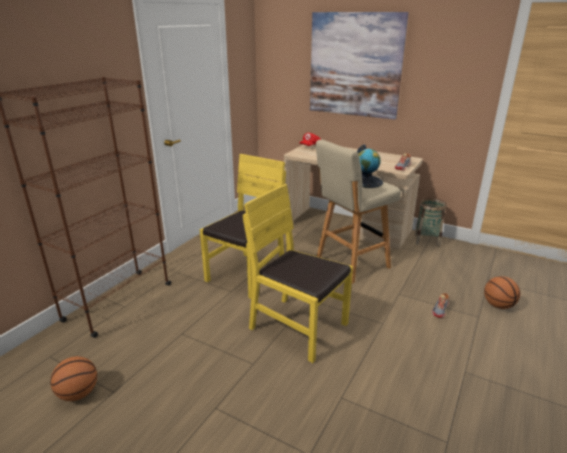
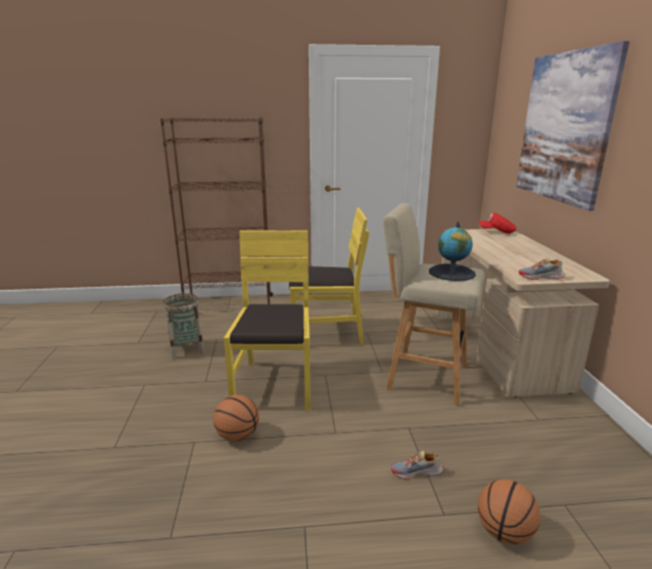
camera: 55 degrees right, 5 degrees down
(78, 393) = (130, 333): basketball -> basketball (238, 436)
(427, 240) = (581, 415): basket -> basket (186, 349)

